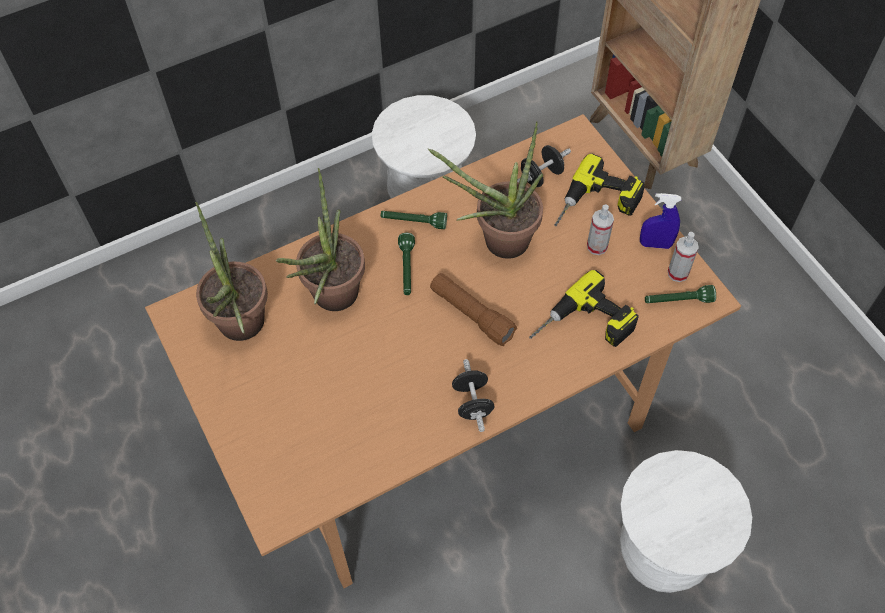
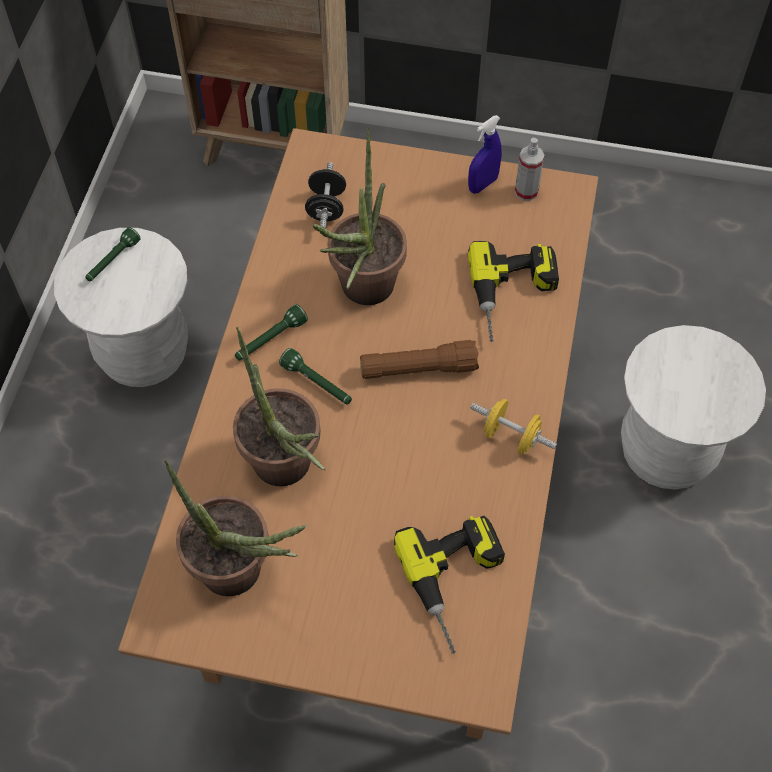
camera: 50 degrees left, 0 degrees up
(472, 403) = (511, 437): black dumbbell -> yellow dumbbell
(597, 206) = (401, 193): power drill -> power drill (459, 584)
(597, 246) = (442, 225): spray bottle -> none
(678, 301) = (553, 213): green flashlight -> green flashlight (112, 261)

